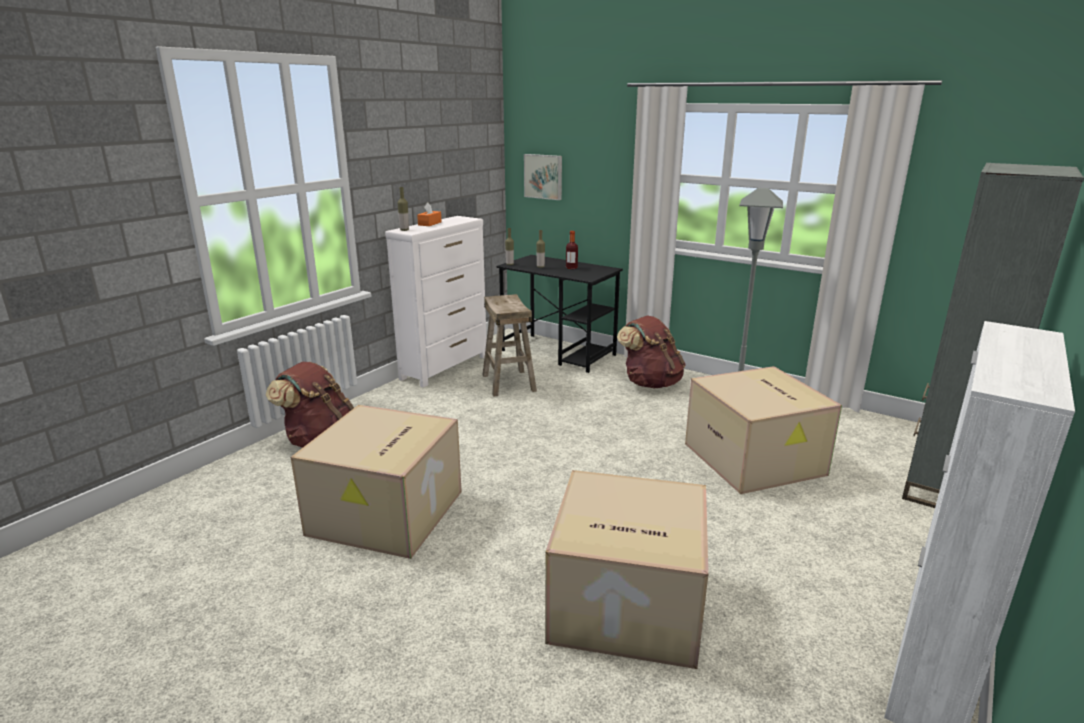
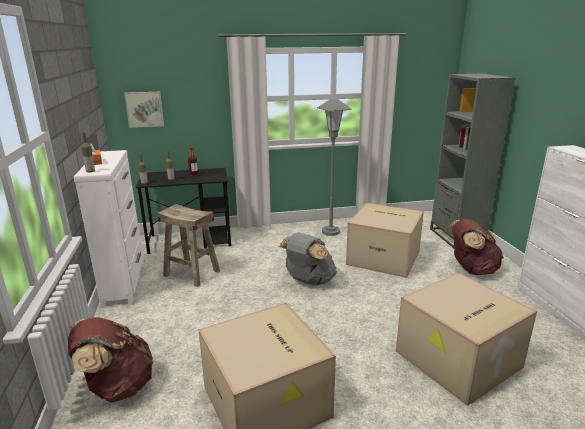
camera: 45 degrees left, 0 degrees up
(607, 440) = (308, 281): none -> grey backpack
(650, 383) = (275, 238): brown backpack -> brown backpack (471, 269)

